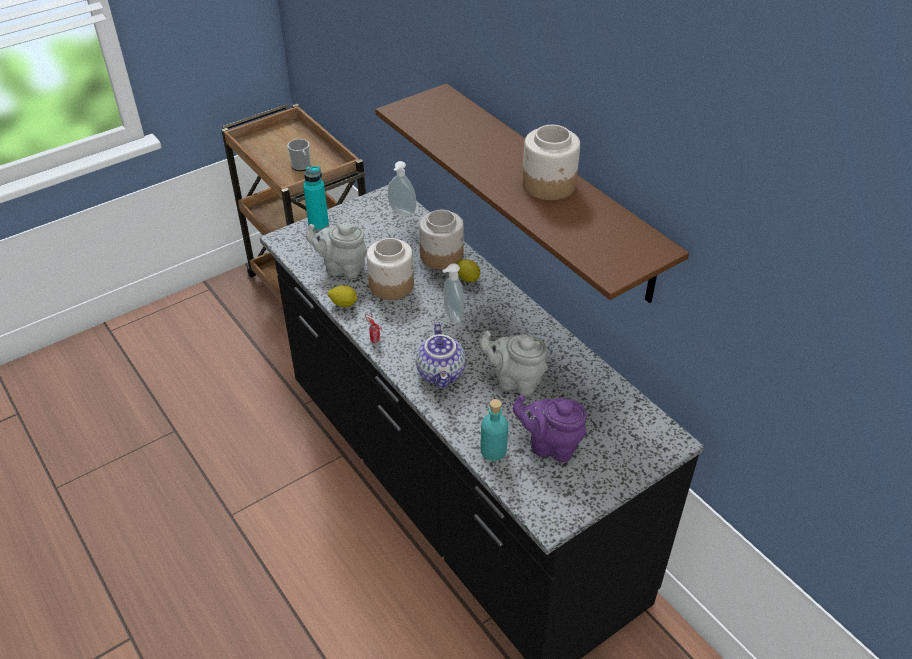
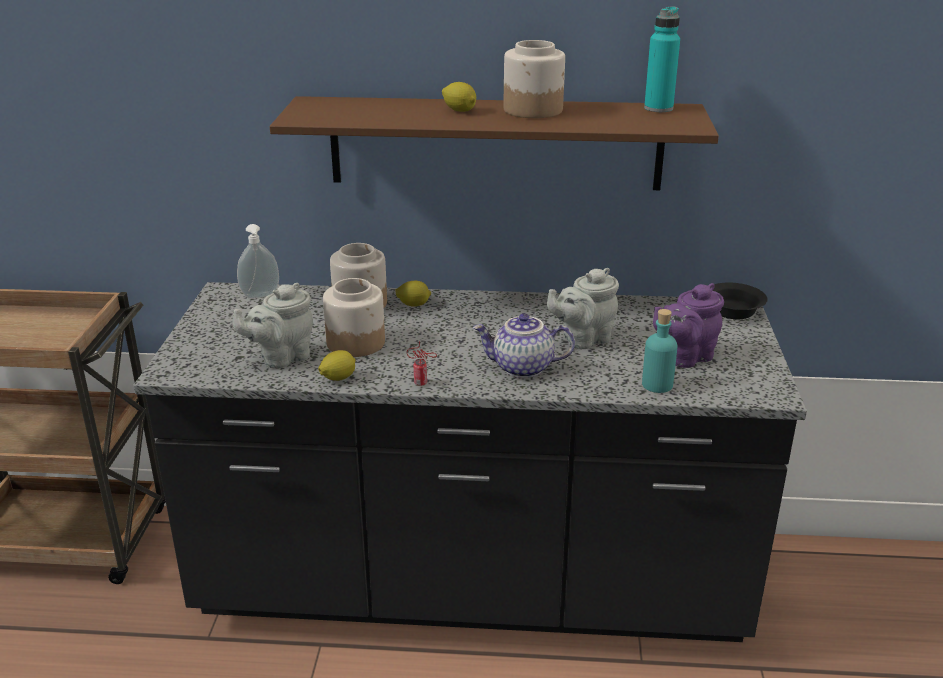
camera: 50 degrees left, 15 degrees down
(302, 167) = (45, 334): mug -> none
(318, 225) = (188, 343): turquoise bottle -> turquoise bottle (658, 108)
(442, 373) = (522, 368): teapot -> teapot turned 150 degrees clockwise
(452, 317) = (452, 333): soap dispenser -> none
(503, 157) = (459, 111): none -> lemon
(659, 441) = (734, 312): none -> black bowl

